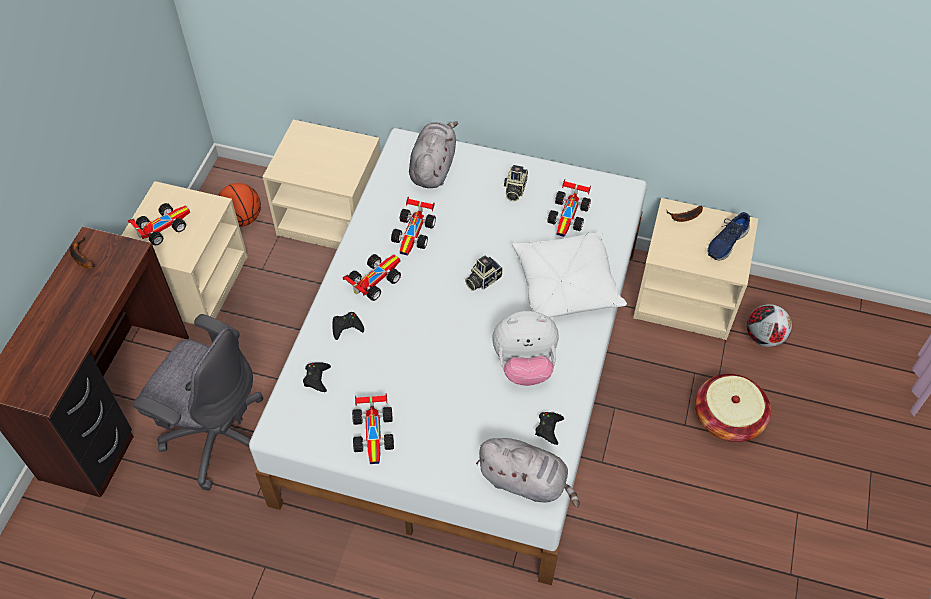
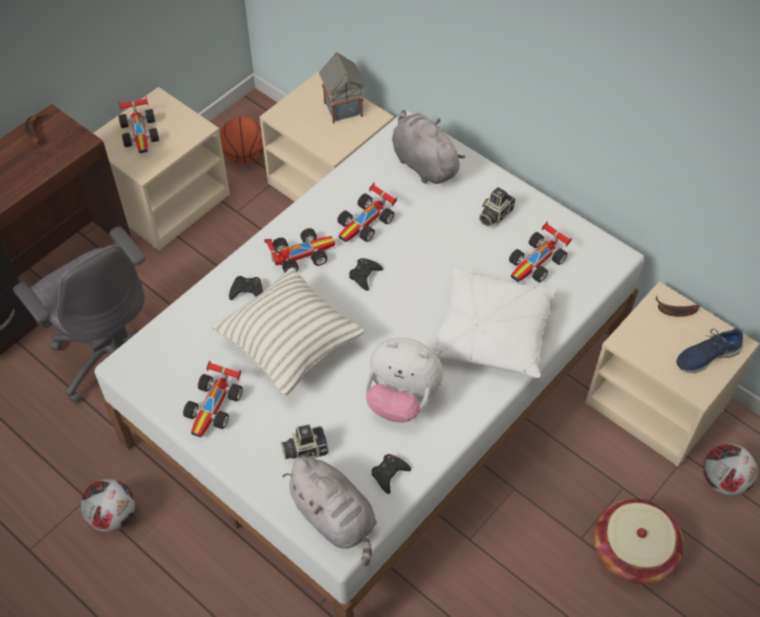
camera: 25 degrees right, 0 degrees up
(162, 227) = (141, 133): toy car -> toy car turned 90 degrees clockwise
(297, 571) = (113, 515): none -> football
(317, 378) = (191, 330): black game controller -> black game controller (364, 275)
(331, 145) = (342, 108): none -> toy house
(410, 359) = (290, 346): none -> pillow
(433, 167) = (423, 163): grey plush toy -> grey plush toy turned 75 degrees counterclockwise
(482, 280) = (408, 295): camera -> camera (304, 449)

